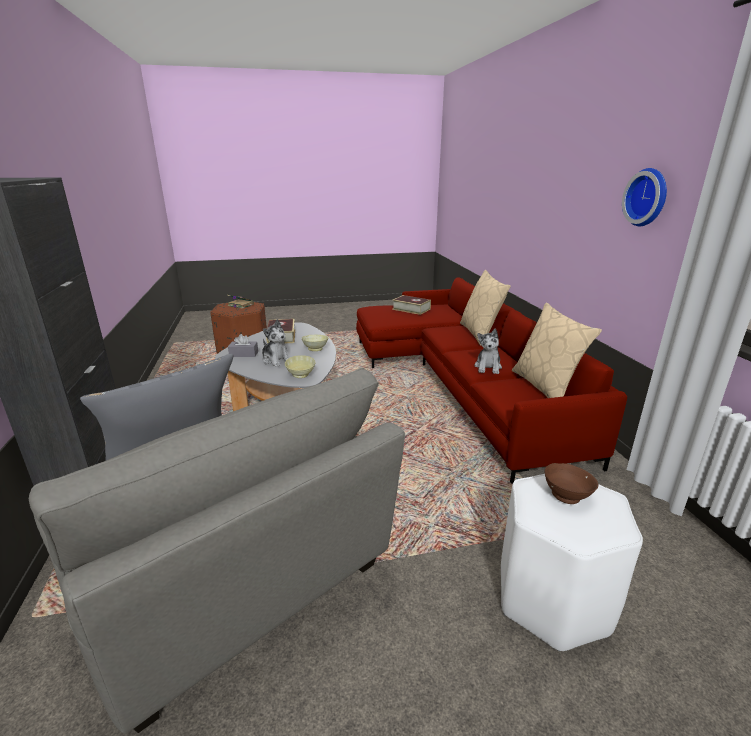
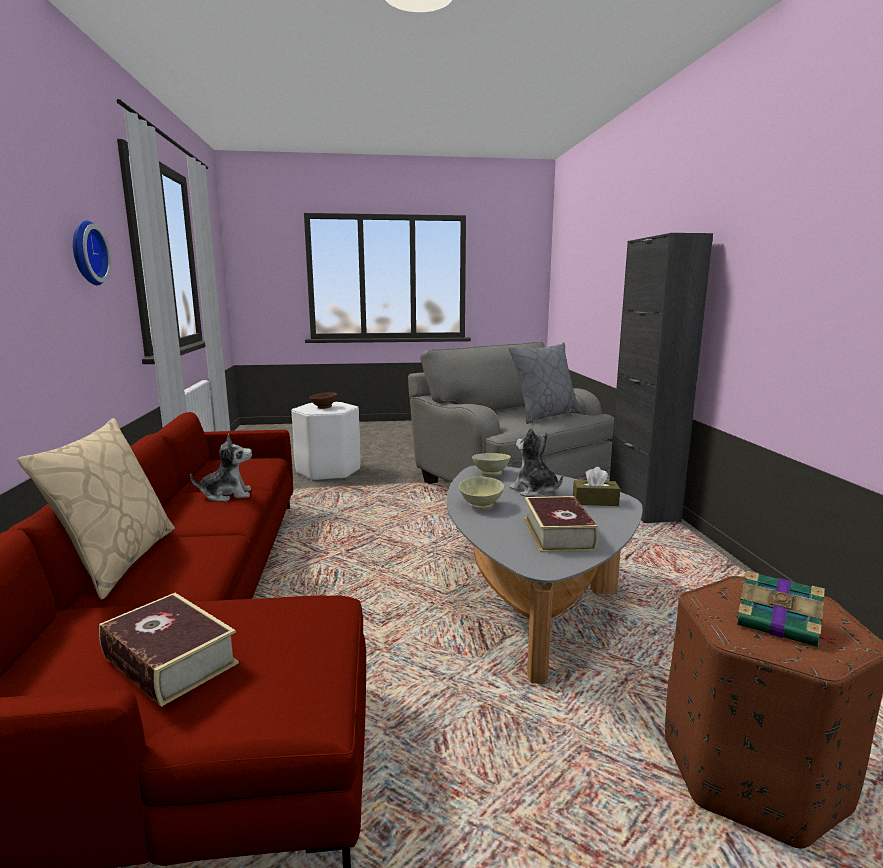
camera: 175 degrees left, 10 degrees down
(244, 354) = (595, 501): grey tissue box -> brown tissue box
(488, 367) = (227, 495): plush toy -> plush toy turned 60 degrees clockwise
(545, 387) = (198, 474): beige pillow -> none

